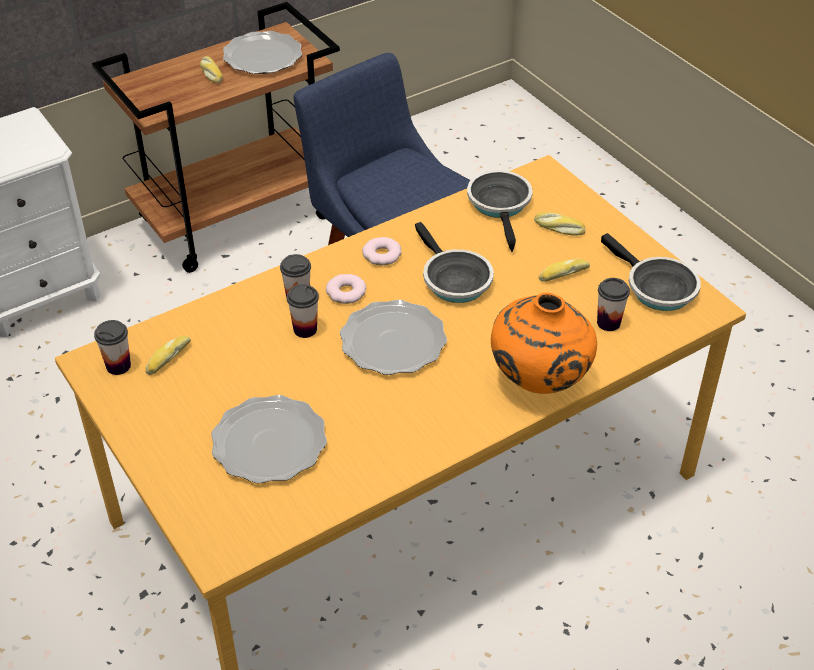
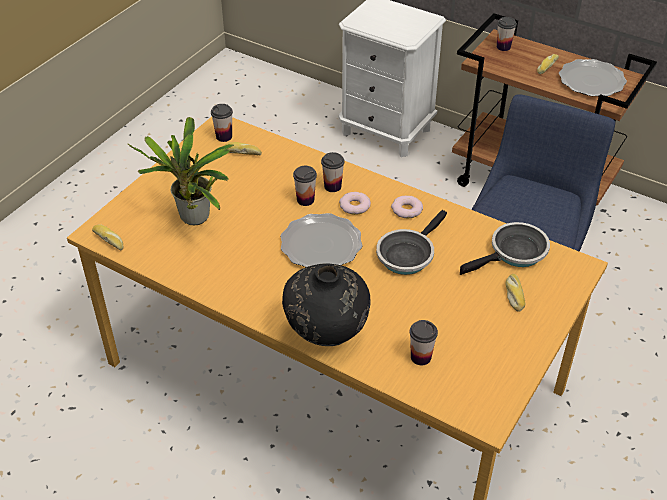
camera: 65 degrees right, 0 degrees up
(145, 87) = (503, 47): none -> cup
(270, 442) = (195, 221): plate -> potted plant
(538, 382) = (327, 334): orange vase -> black vase
(563, 274) = (459, 313): bread -> bread (110, 240)
(656, 288) = (486, 377): frying pan -> none

